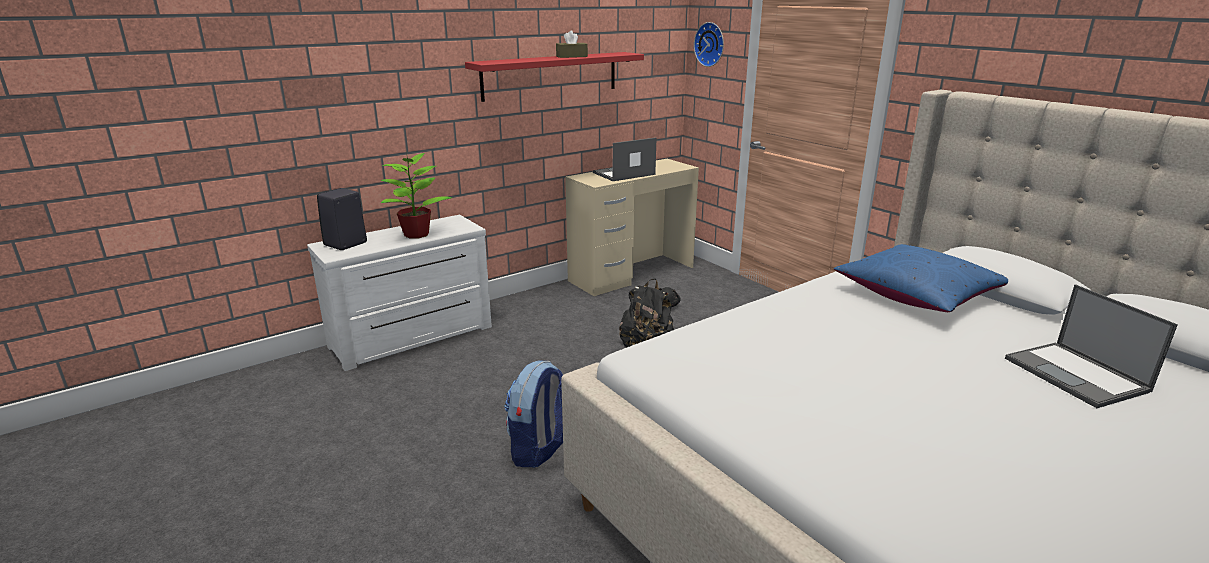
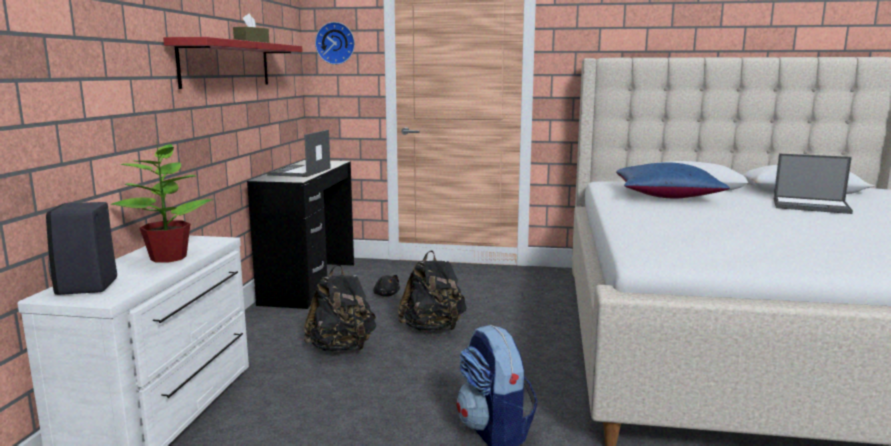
camera: 45 degrees left, 10 degrees down
(560, 338) = (342, 348): none -> black backpack
(631, 274) = (309, 283): beige desk -> black desk

